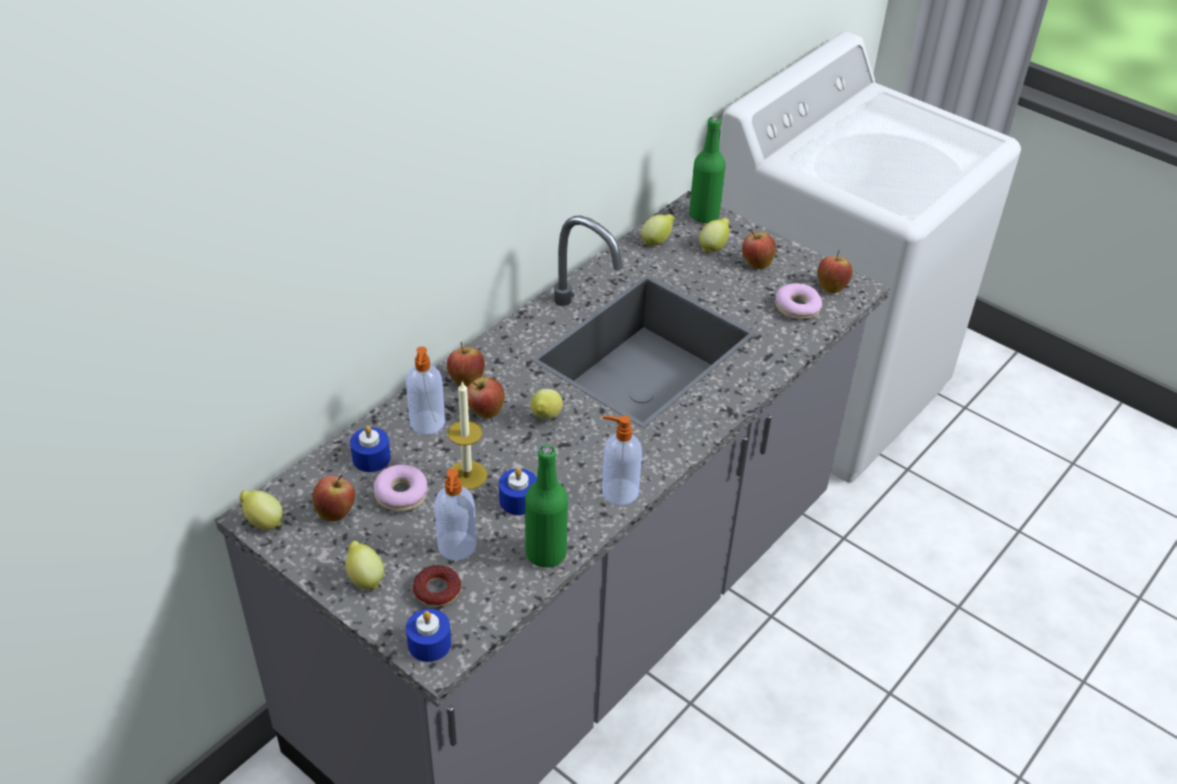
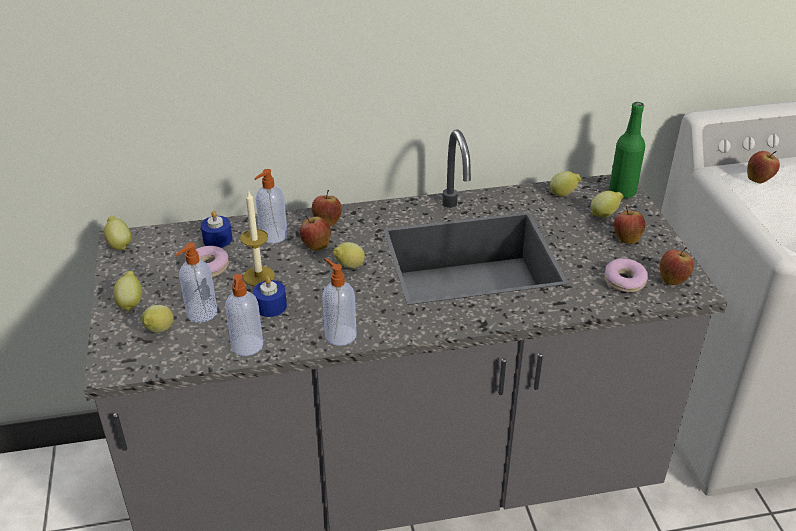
camera: 40 degrees right, 5 degrees down
(336, 512) = (162, 259): apple -> apple (759, 179)
(429, 643) = (117, 358): blue candle -> none
(437, 590) = (159, 331): donut -> lemon
(546, 553) = (247, 346): green bottle -> soap dispenser

